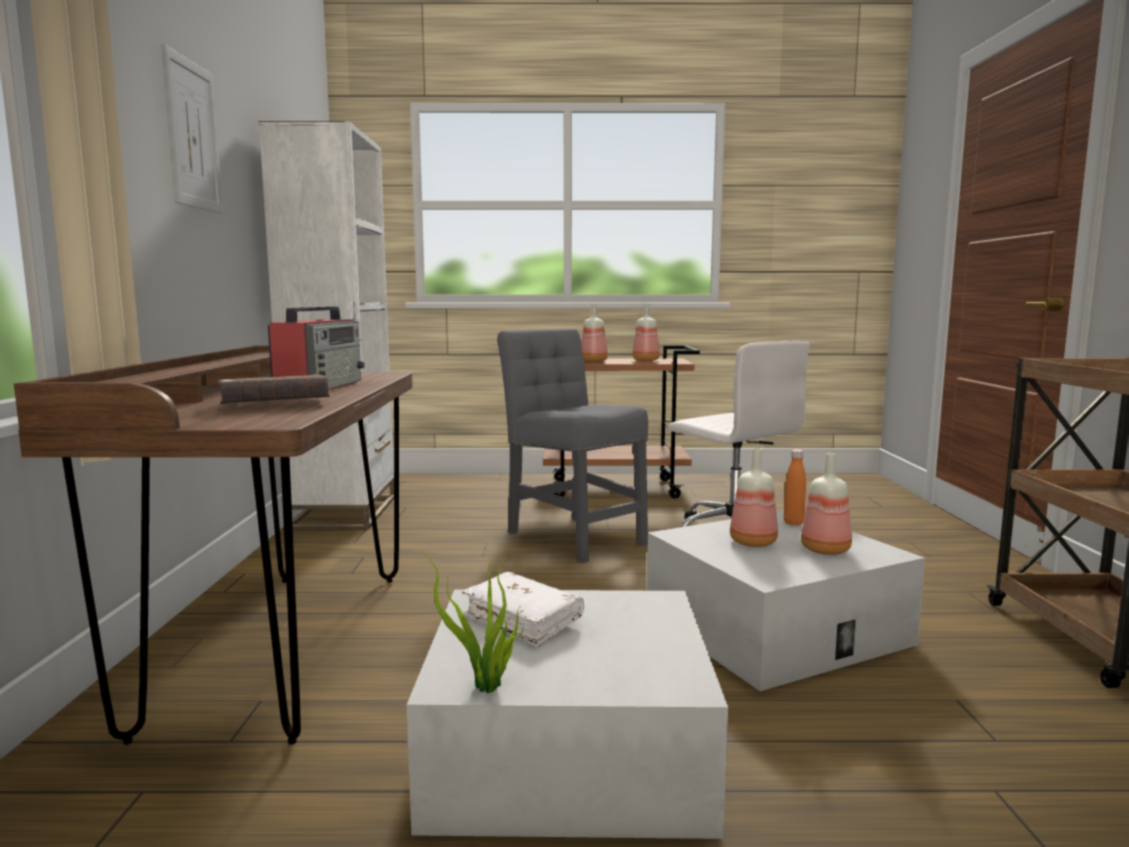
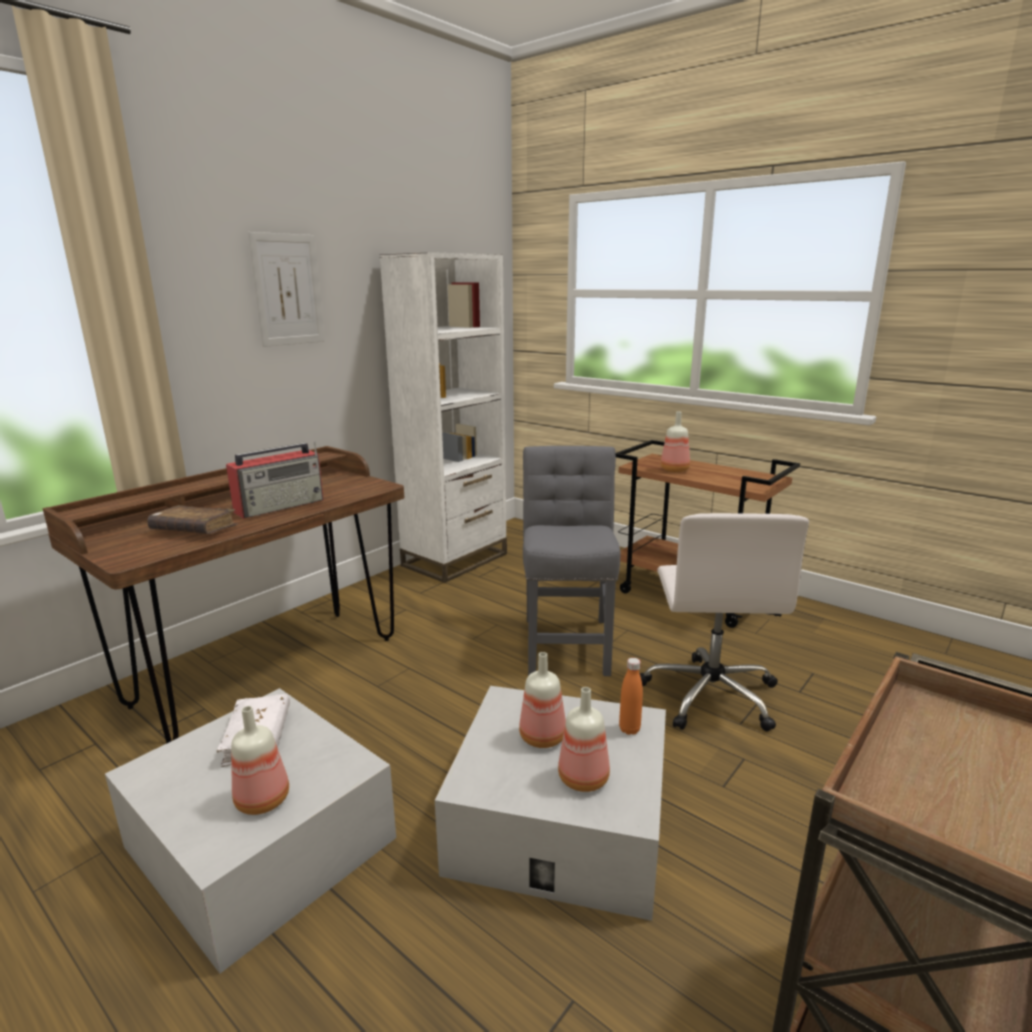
camera: 40 degrees right, 10 degrees up
(486, 688) = (145, 785): potted plant -> none
(646, 360) = (734, 476): bottle -> bottle (264, 799)

